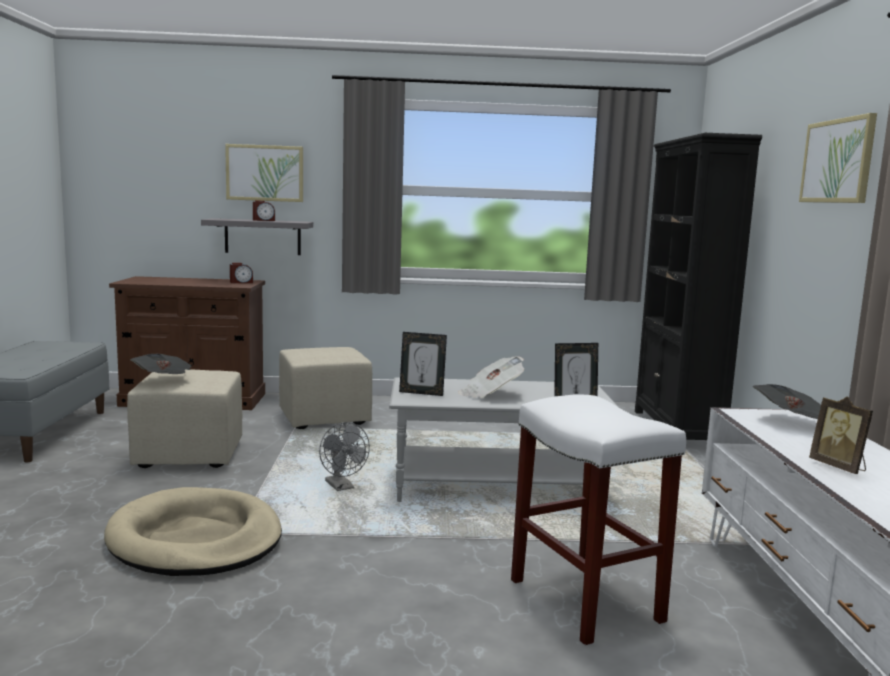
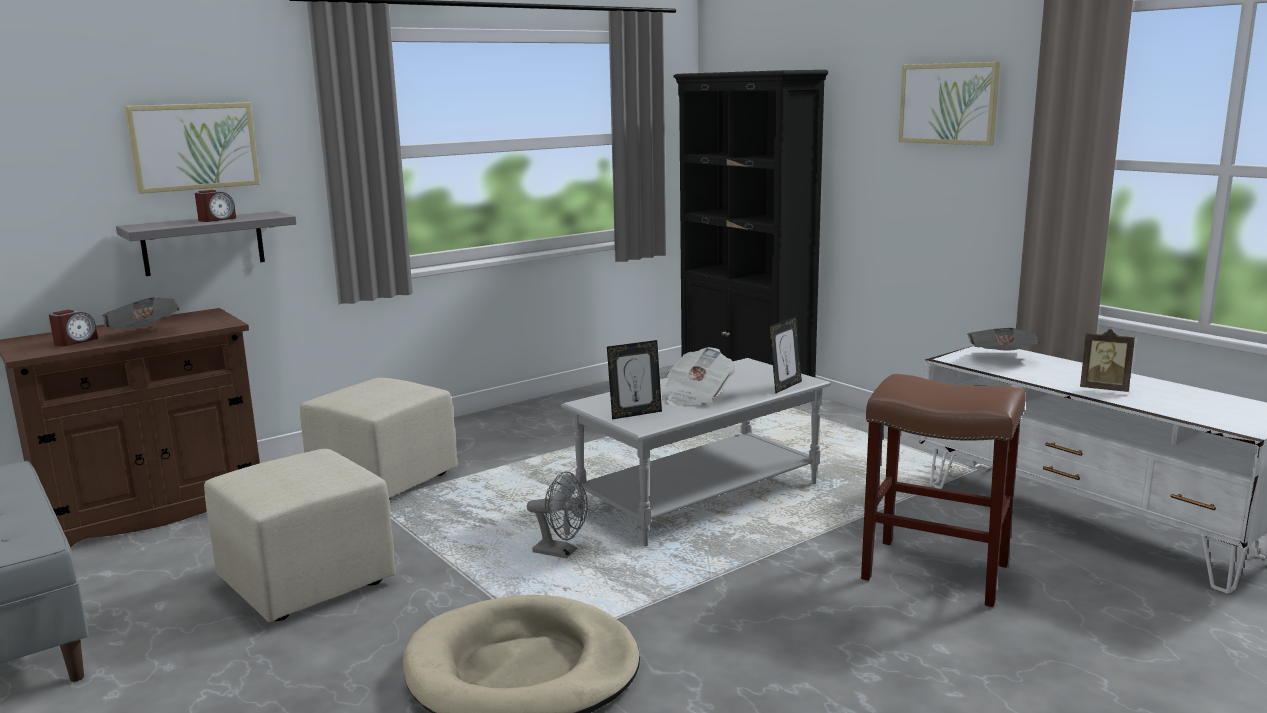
camera: 35 degrees left, 5 degrees up
(164, 380) = (278, 488): newspaper -> newspaper (144, 334)
(241, 282) = (203, 318): alarm clock -> alarm clock (75, 341)
(587, 601) = (937, 571): white stool -> brown stool

